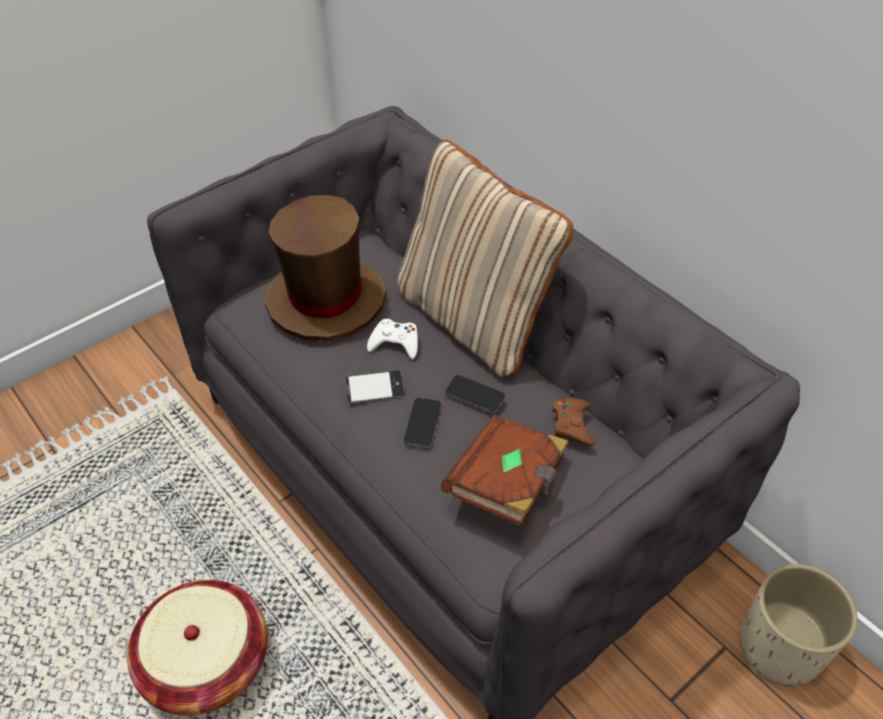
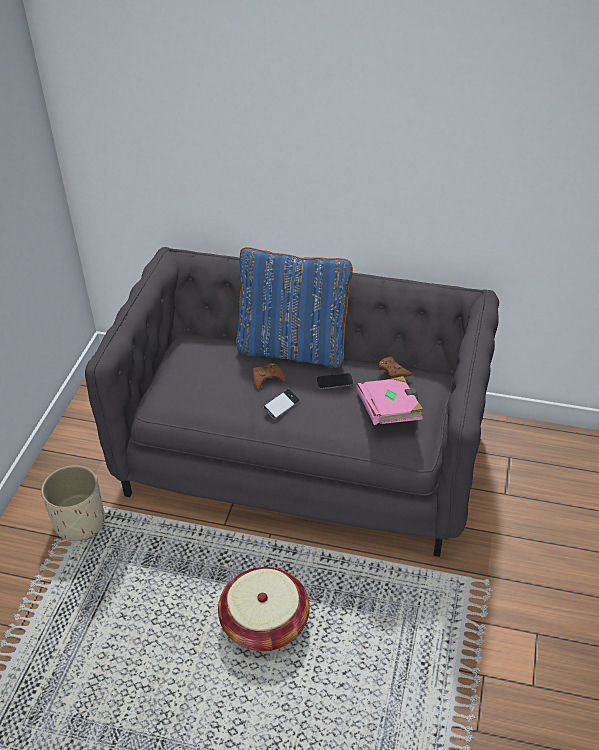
camera: 35 degrees left, 5 degrees down
(326, 301) = (206, 377): brown hat -> none
(395, 342) = (267, 379): white game controller -> brown game controller
(422, 424) = (322, 408): phone -> none
(474, 319) = (293, 348): beige pillow -> blue pillow
(508, 483) = (389, 412): brown book -> pink book
(780, 647) = (533, 443): beige planter -> beige planter (80, 522)

